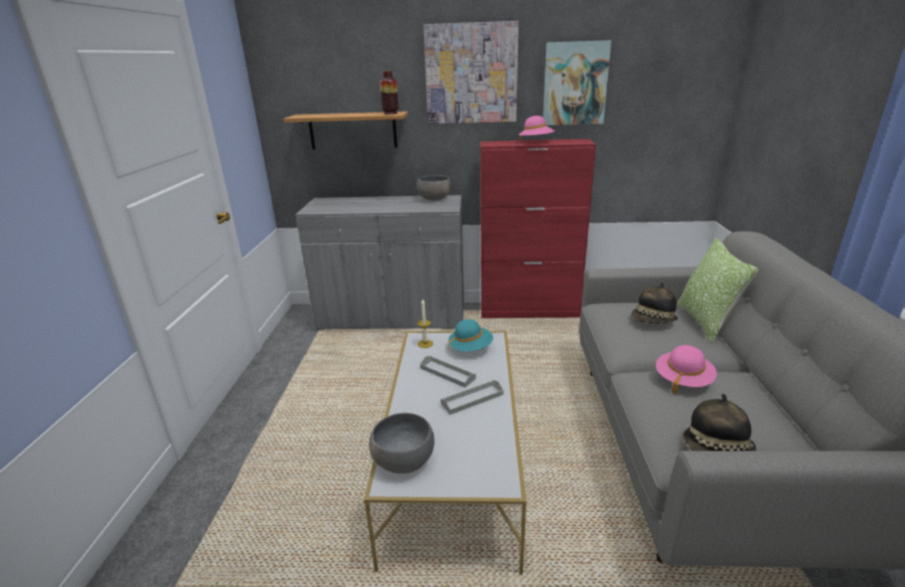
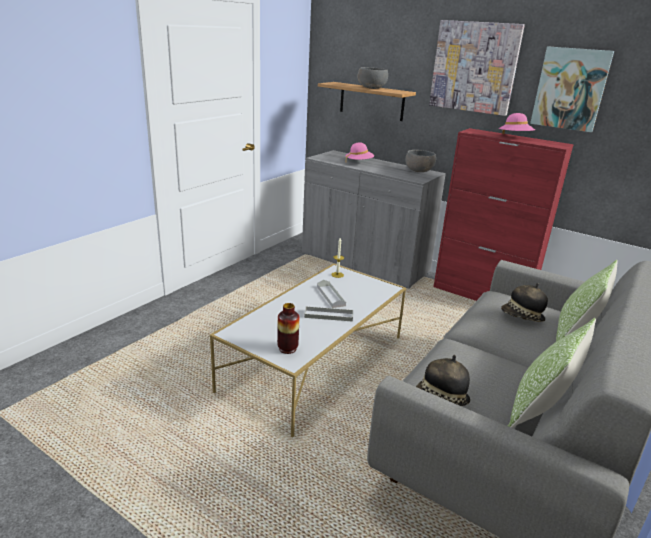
camera: 30 degrees right, 0 degrees up
(390, 113) = (397, 91): vase -> vase (287, 349)
(403, 460) = (249, 327): grey bowl -> grey bowl (371, 88)
(470, 348) = (365, 288): turquoise hat -> none
(683, 380) = (483, 358): pink hat -> pink hat (359, 162)
(784, 413) = (539, 410): none -> pillow

